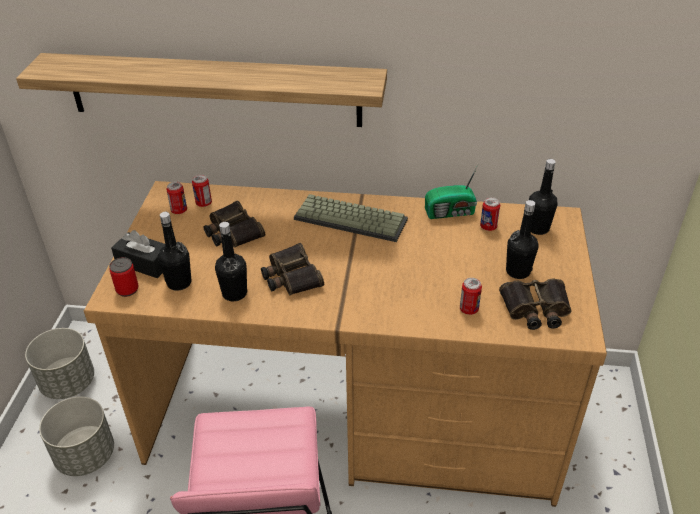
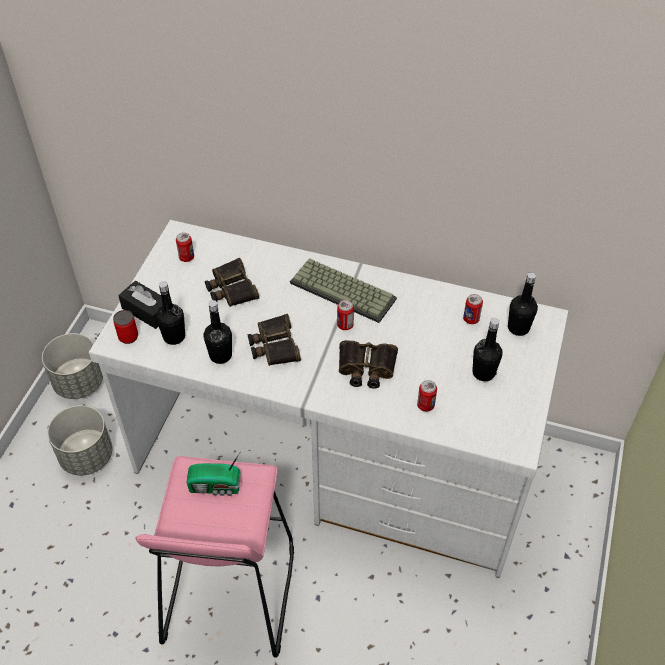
camera: 10 degrees right, 10 degrees up
(204, 203) = (210, 252): can -> can (345, 325)
(214, 90) = (228, 152): shelf -> none
(353, 415) = (333, 458): brown desk -> white desk
(451, 212) = (440, 297): radio -> radio (216, 486)
(536, 309) = (487, 415): binoculars -> binoculars (366, 368)

